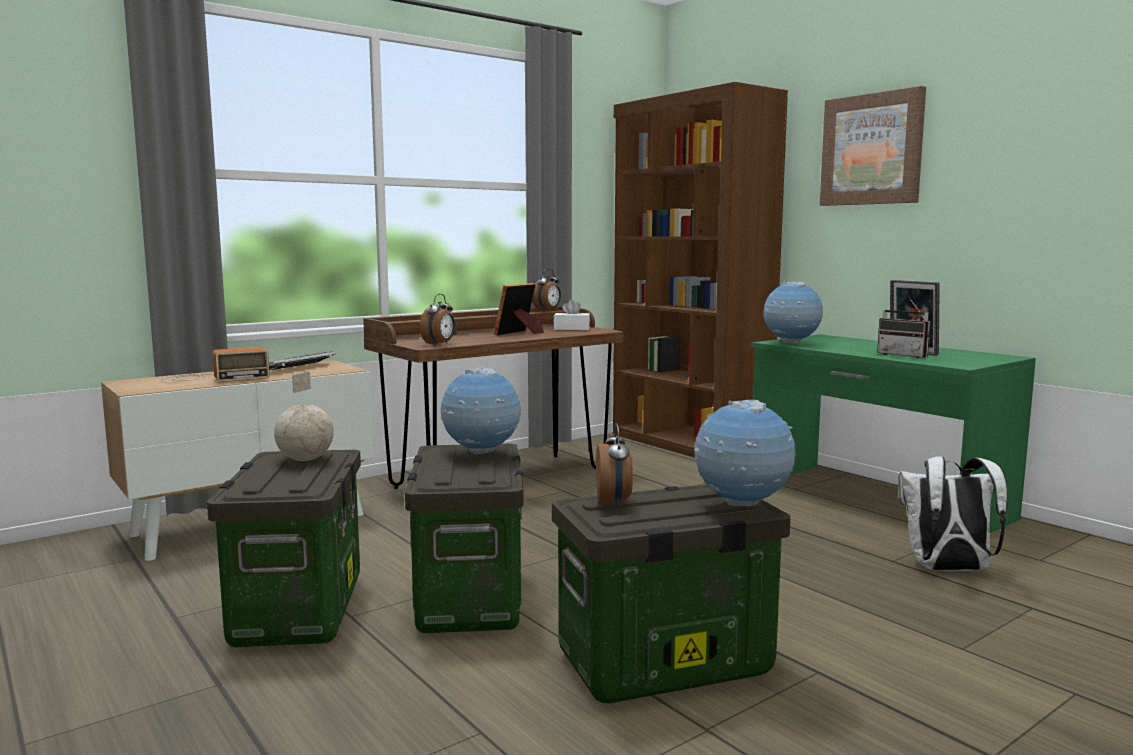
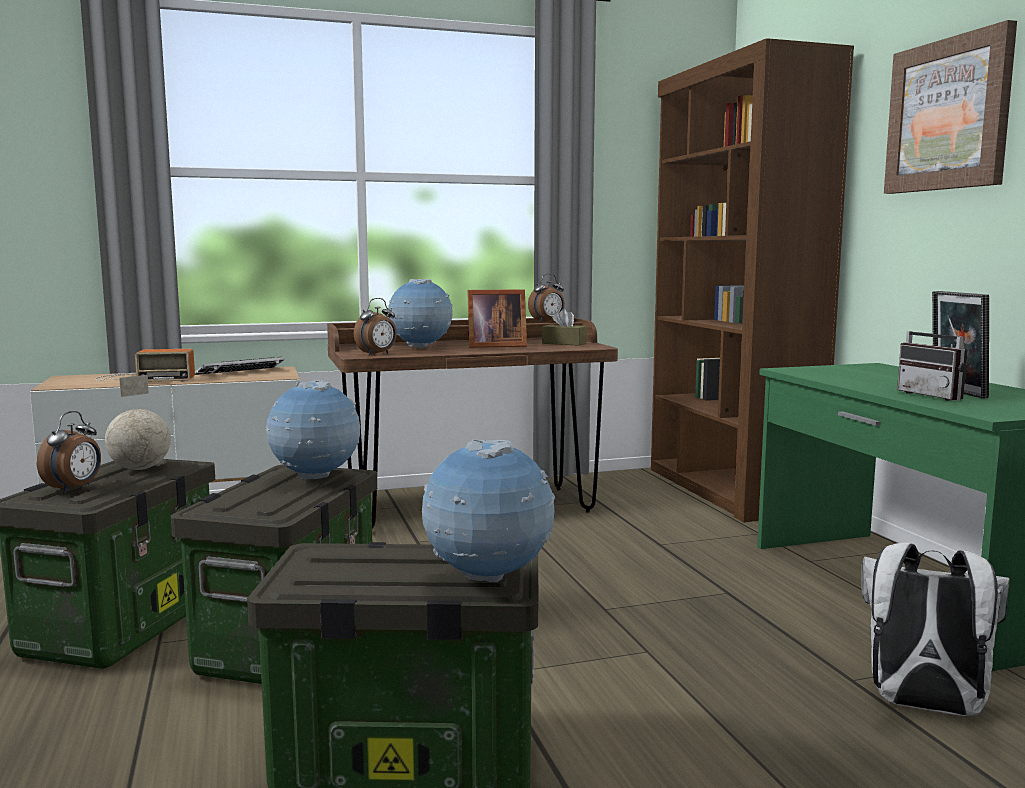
camera: 20 degrees right, 0 degrees up
(520, 333) = (494, 346): picture frame -> picture frame turned 150 degrees counterclockwise
(571, 329) = (564, 343): white tissue box -> brown tissue box
(614, 502) = (345, 555): alarm clock -> alarm clock (75, 488)
(791, 343) = (808, 372): globe -> globe (421, 348)

